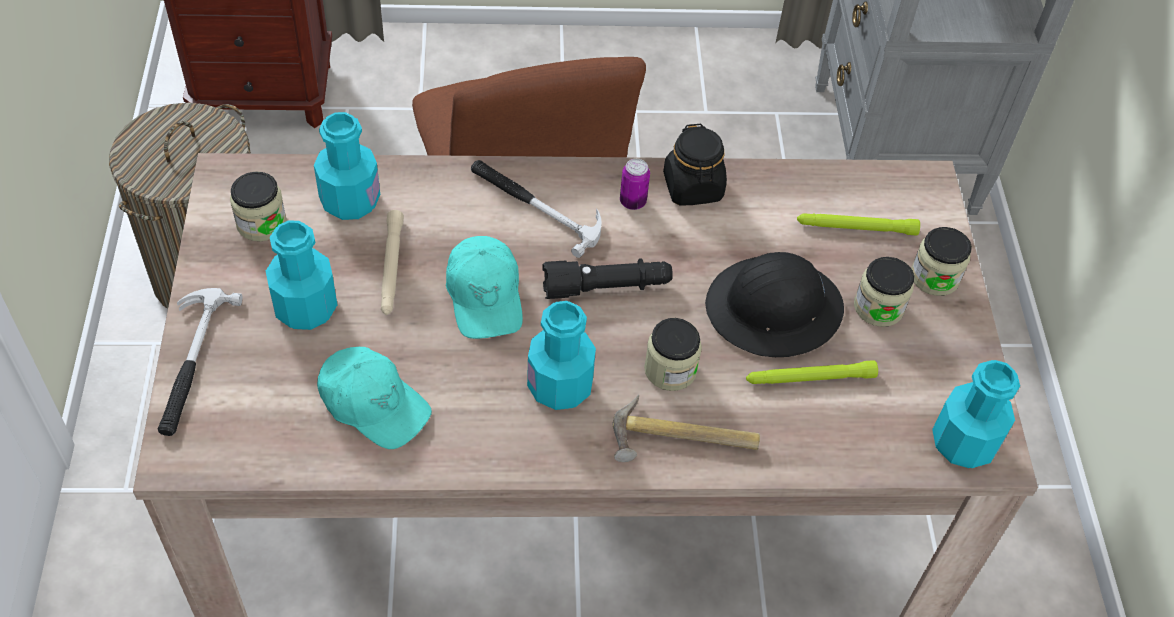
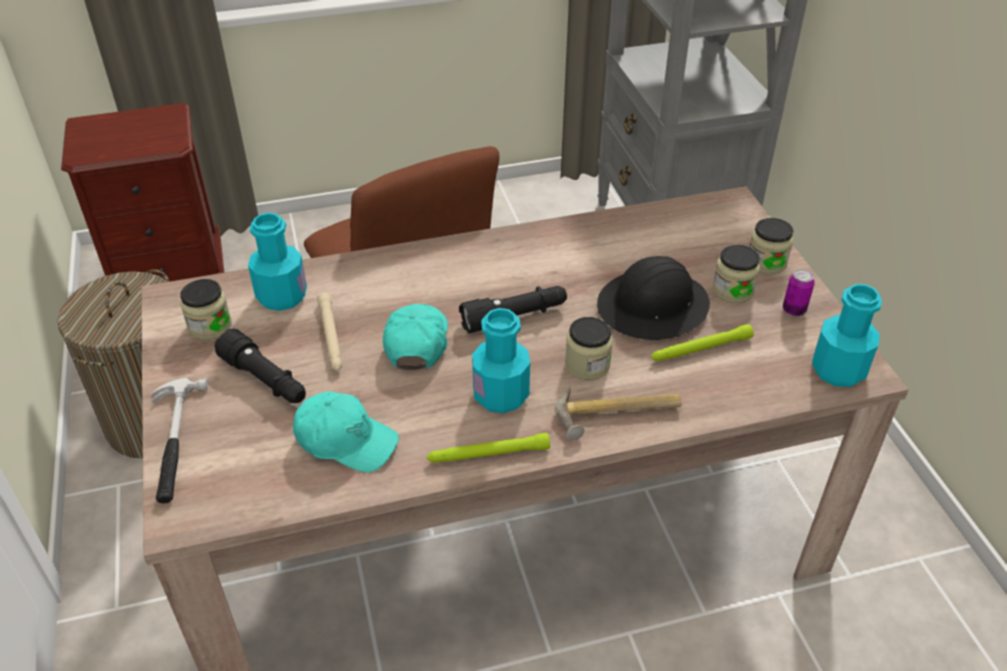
camera: 10 degrees left, 10 degrees down
(306, 308) = (265, 380): turquoise bottle -> black flashlight
(485, 296) = (416, 342): turquoise cap -> turquoise cap turned 150 degrees counterclockwise
(535, 205) = (437, 272): hammer -> none
(632, 202) = (514, 255): can -> can (794, 310)
(693, 187) = (558, 237): black jar -> none
(856, 228) = (693, 241): green flashlight -> green flashlight (488, 454)

